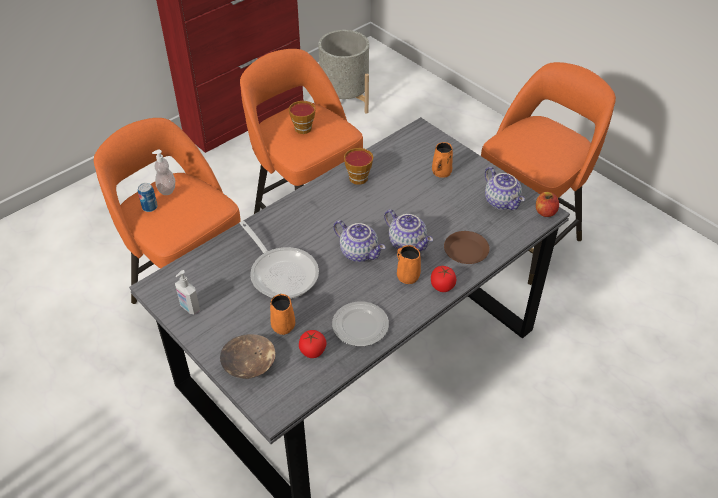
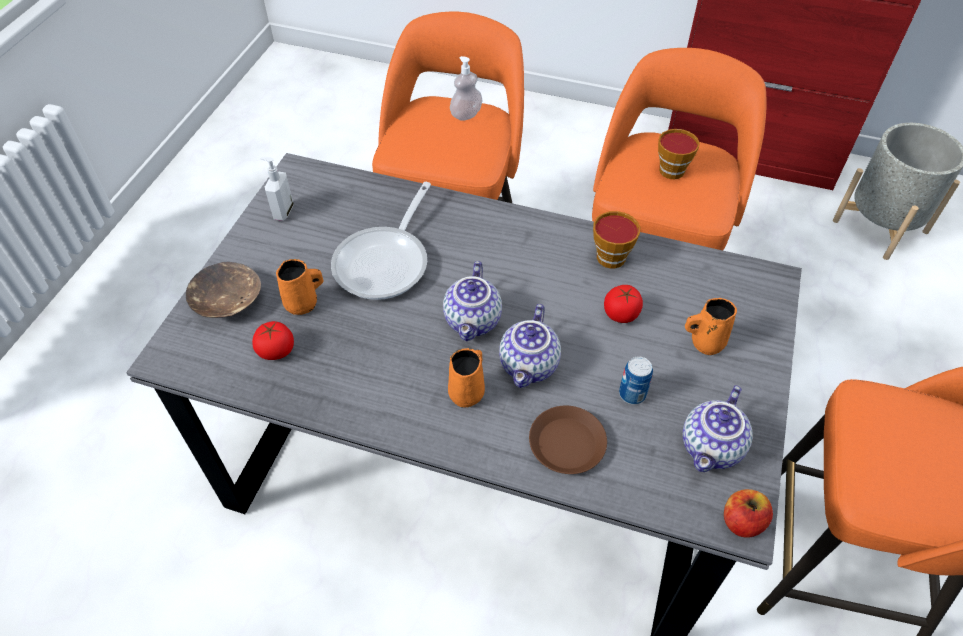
camera: 60 degrees right, 5 degrees up
(150, 207) = (429, 116): can -> can (632, 394)
(360, 325) = (345, 380): plate -> none
(442, 286) = (475, 443): tomato -> tomato (621, 314)

